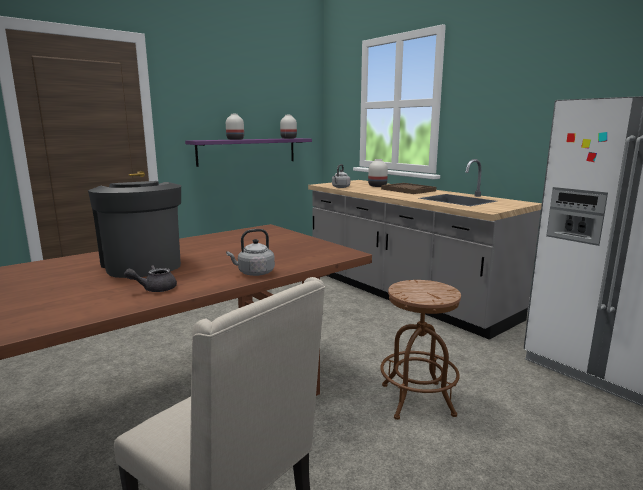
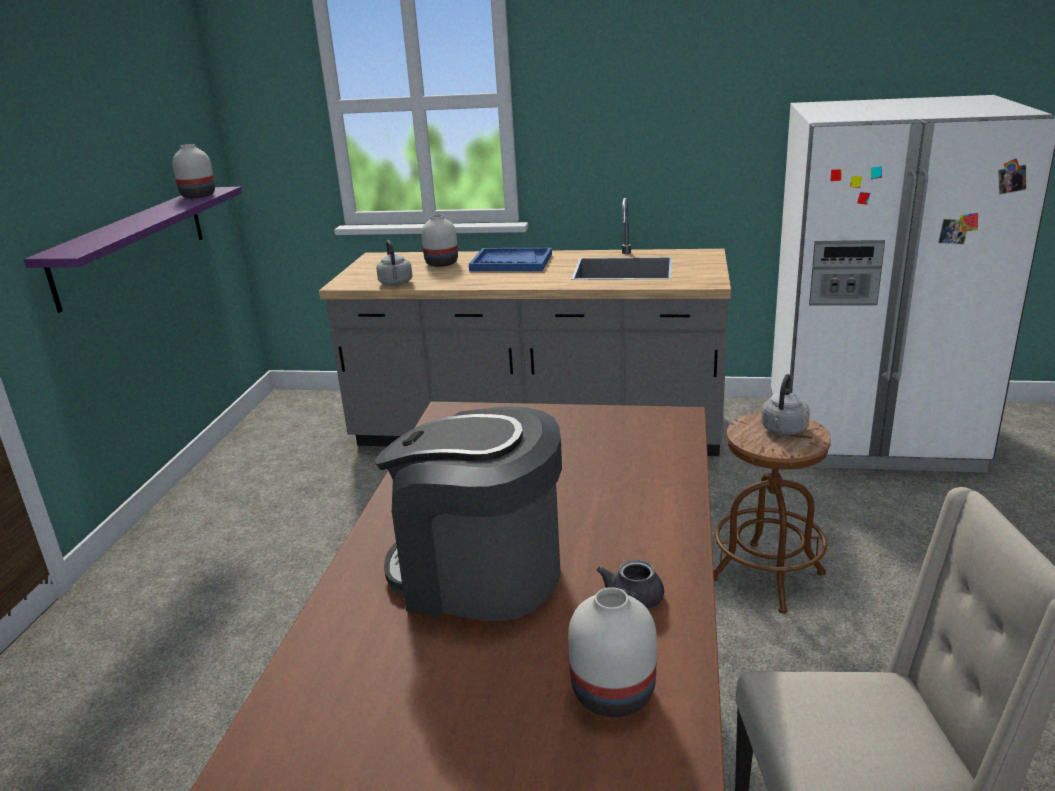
camera: 40 degrees left, 10 degrees up
(235, 139) = (122, 227): white vase -> white vase (615, 693)
(254, 273) = (668, 506): grey kettle -> grey kettle (783, 430)
(408, 190) = (511, 262): brown tray -> blue tray

